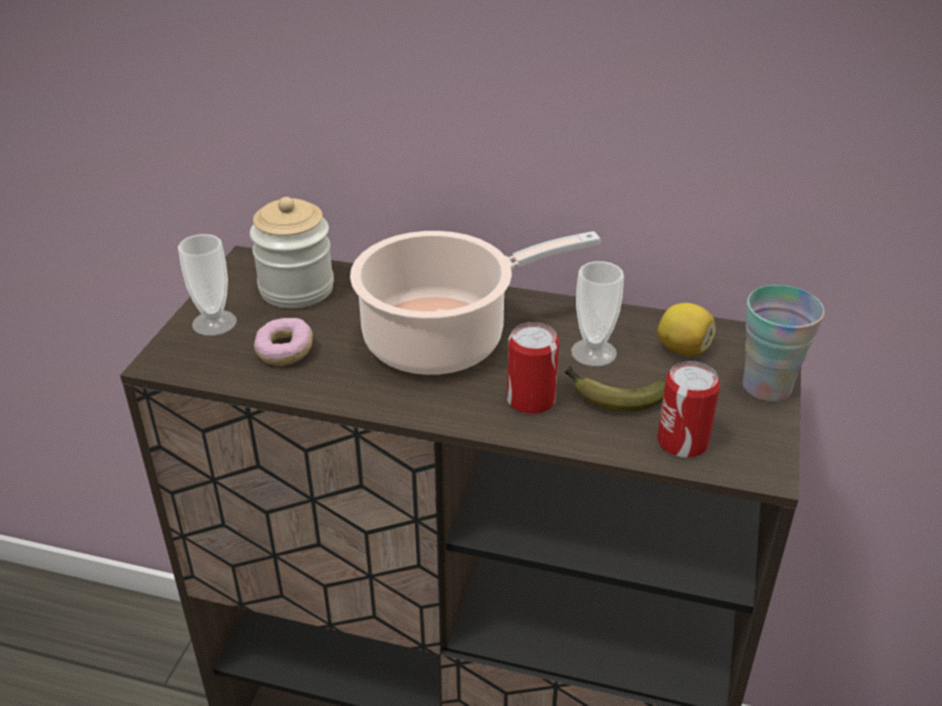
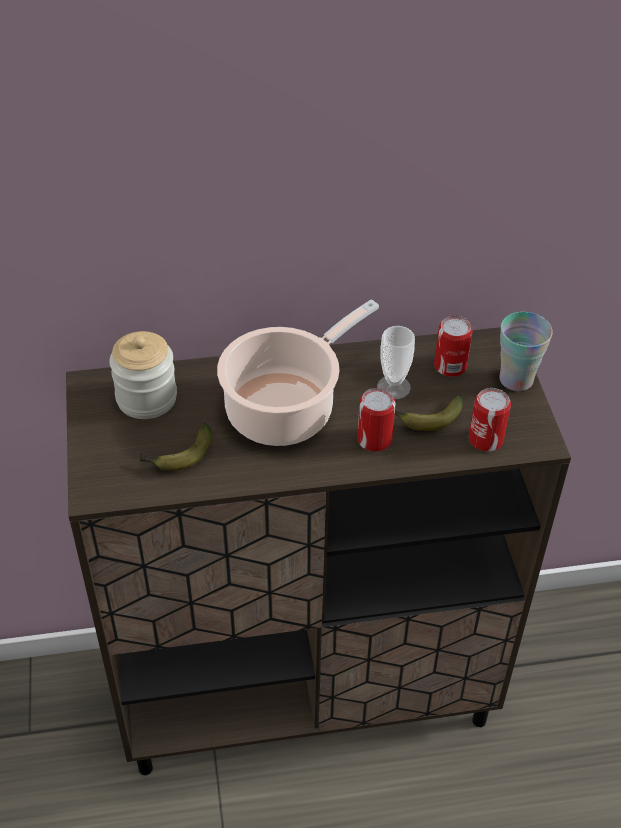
camera: 25 degrees left, 10 degrees up
(214, 323) = (106, 448): cup -> none
(285, 352) = (178, 456): donut -> banana
(683, 349) = (450, 366): lemon -> can

